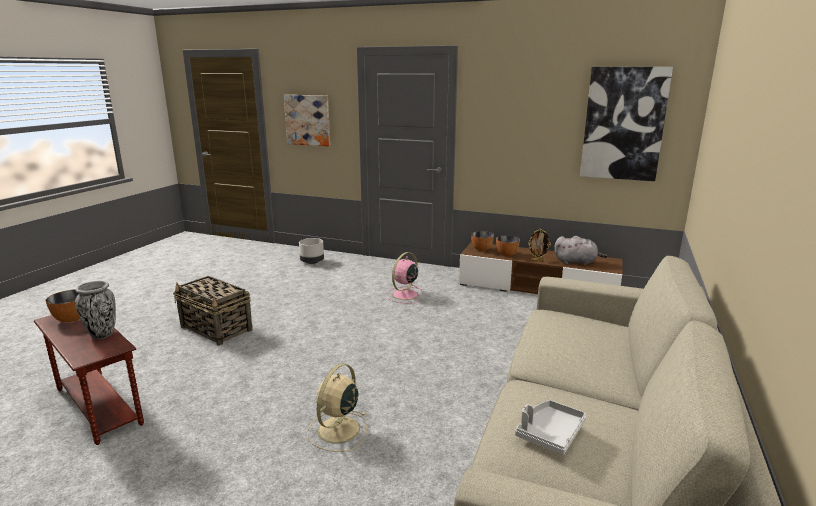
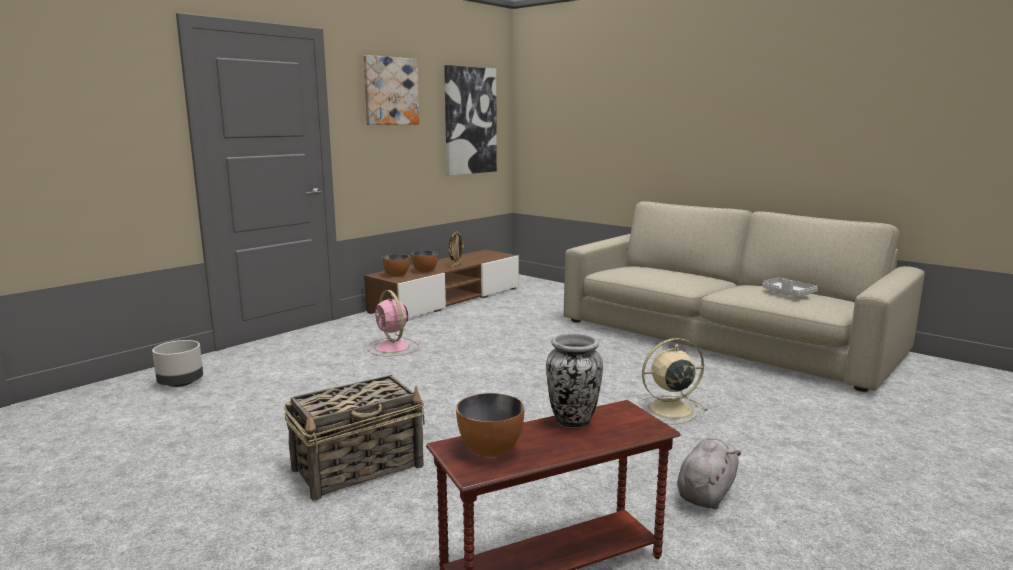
camera: 70 degrees left, 5 degrees down
(308, 120) = (84, 136): picture -> picture (390, 91)
(337, 430) = (668, 409): beige fan -> beige fan turned 120 degrees clockwise
(577, 262) = (476, 259): grey plush toy -> grey plush toy (706, 492)

